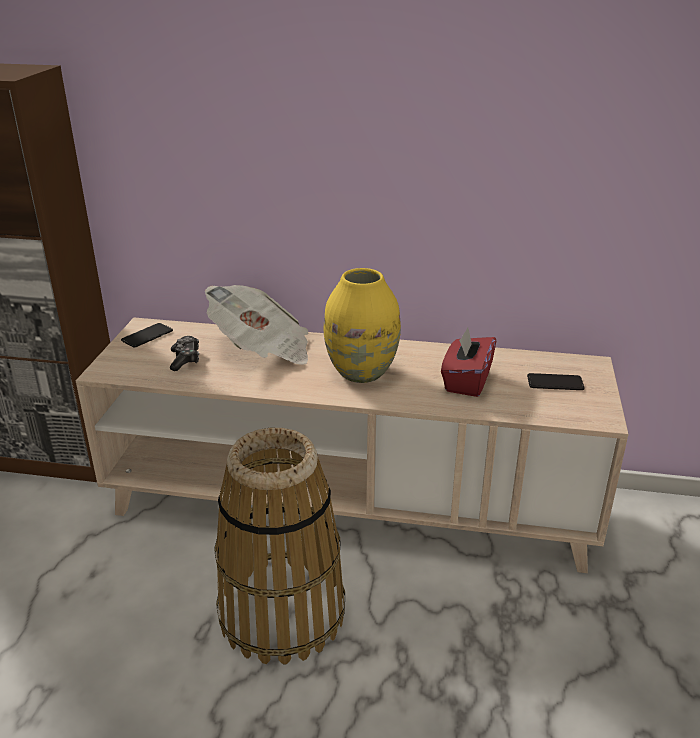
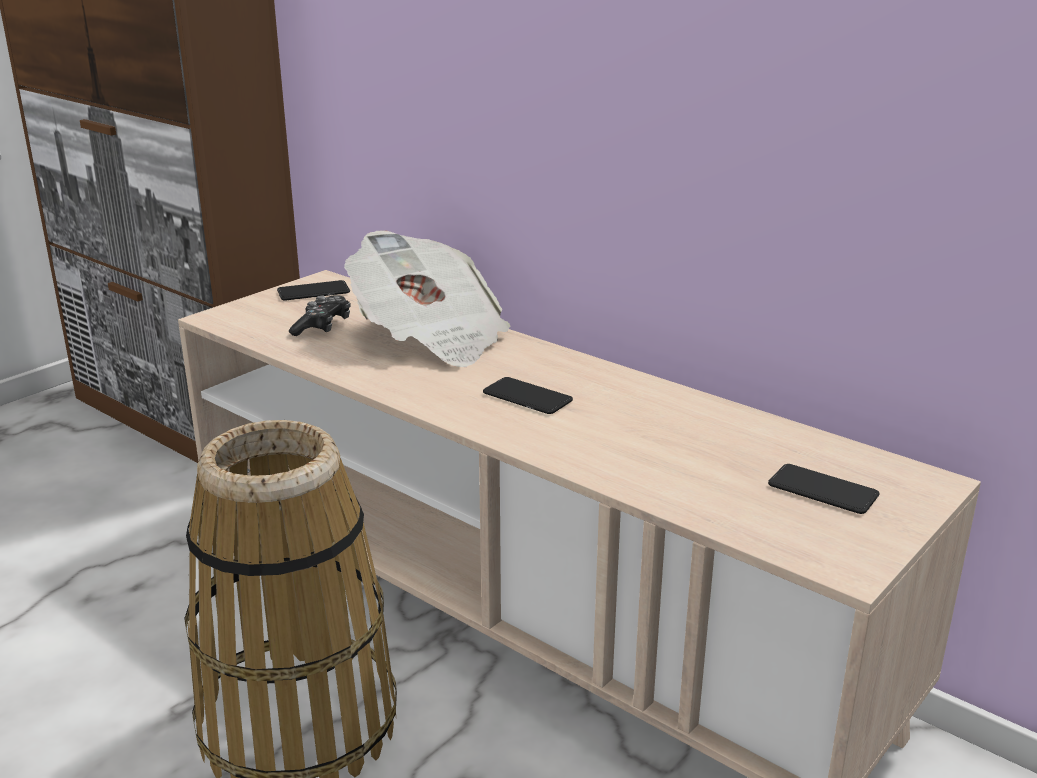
camera: 30 degrees right, 5 degrees down
(362, 372) = (527, 397): yellow vase -> phone
(466, 381) = (671, 448): red tissue box -> none

